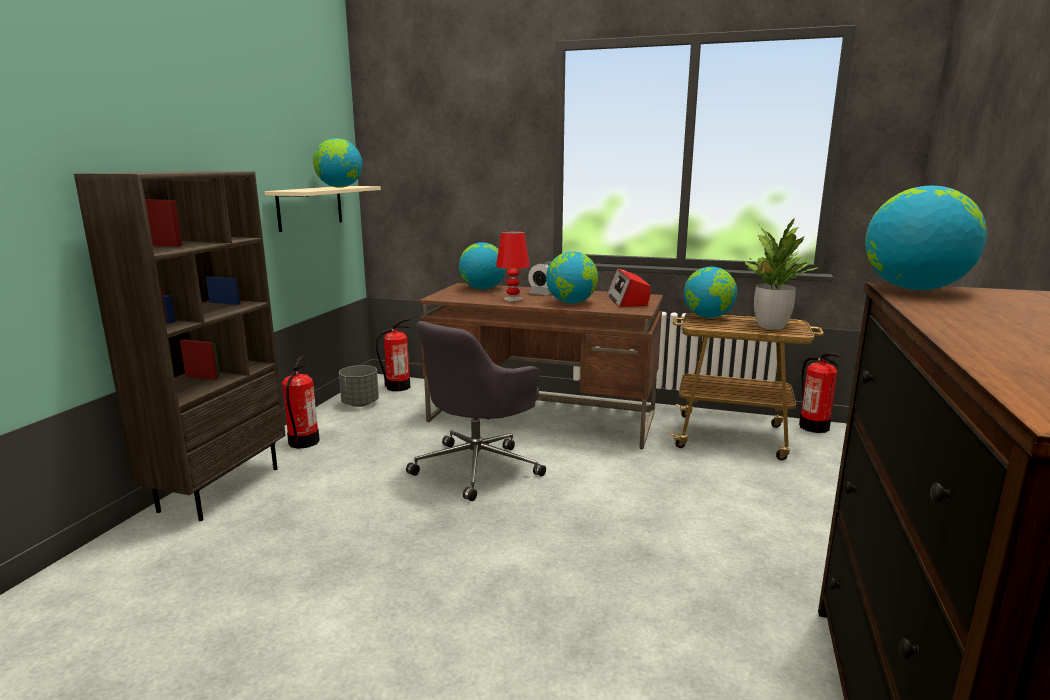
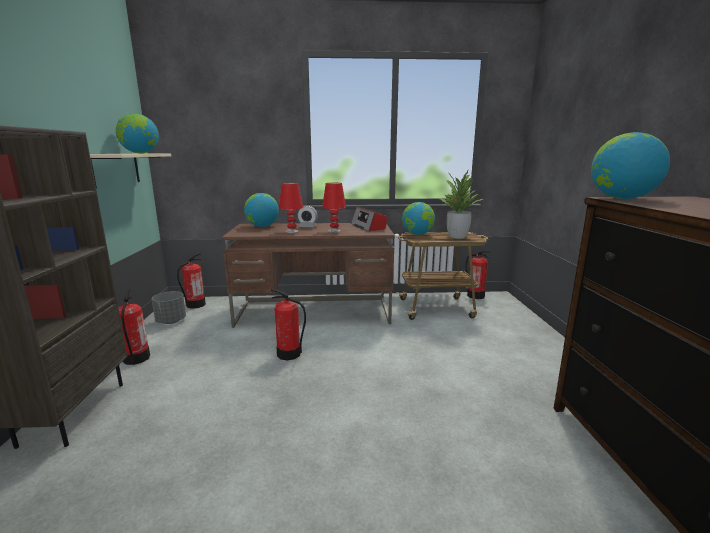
camera: 20 degrees left, 0 degrees up
(478, 467) = (289, 354): grey office chair -> fire extinguisher
(571, 303) = (334, 231): globe -> red table lamp

